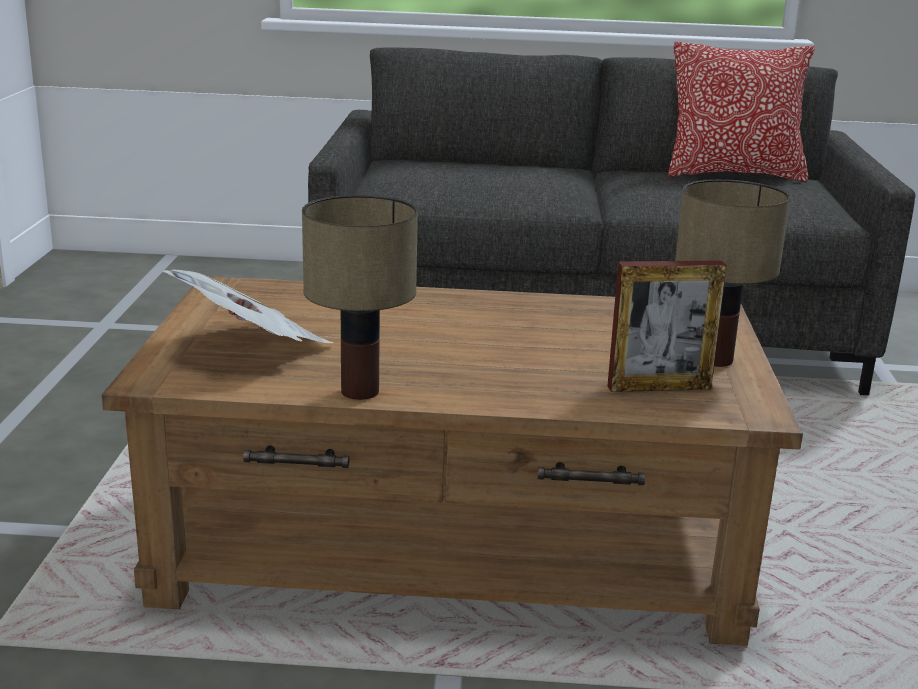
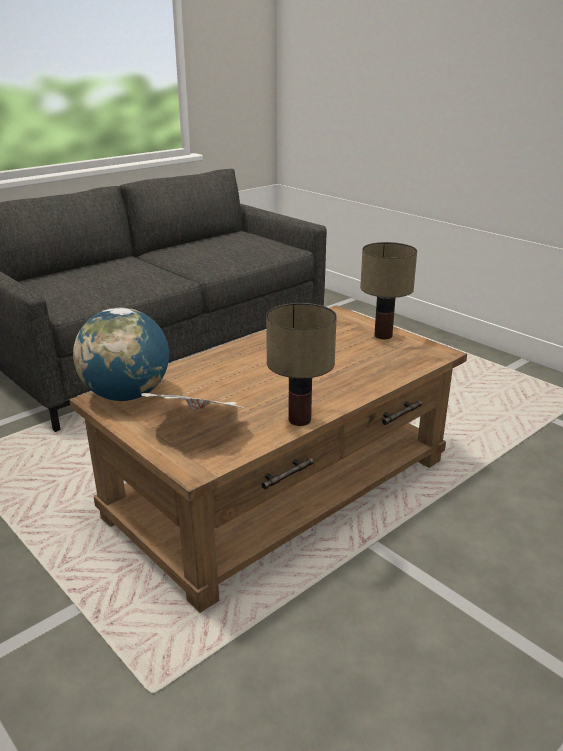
camera: 45 degrees left, 5 degrees up
(253, 293) = (126, 395): none -> globe
(659, 387) = (392, 357): picture frame -> none
(733, 174) = (212, 238): pillow -> none

